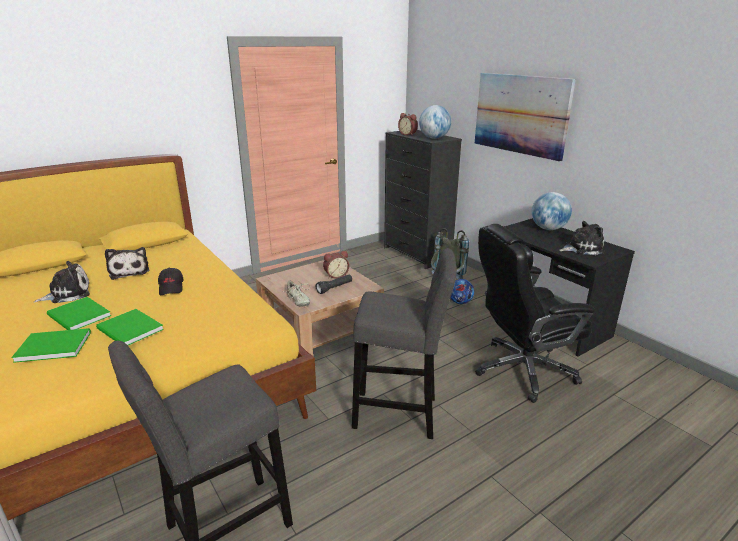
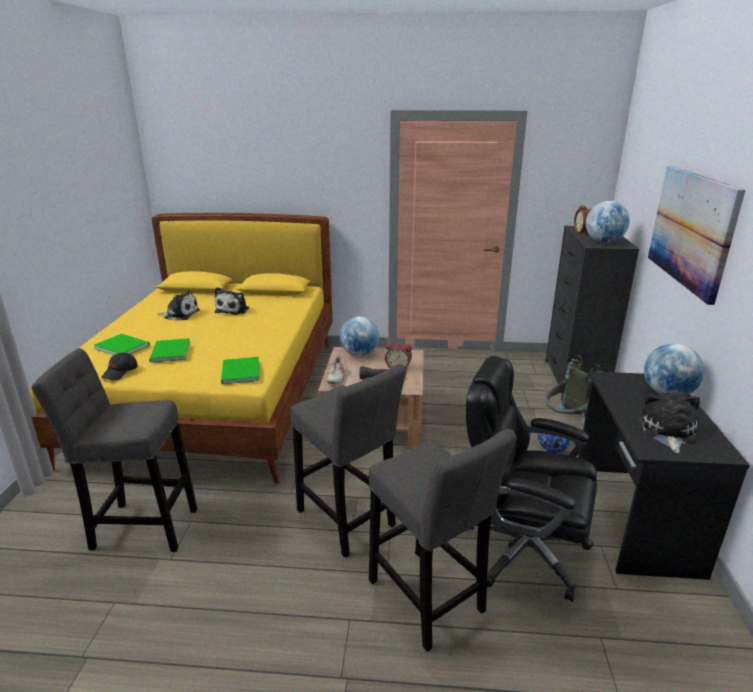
camera: 40 degrees right, 0 degrees up
(78, 317) = (160, 332): green book -> green book (239, 373)
(171, 287) = (236, 331): black cap -> black cap (120, 372)
(288, 276) = (359, 354): none -> globe
(517, 432) = (428, 601): none -> grey stool
(581, 248) = (667, 432): plush toy -> plush toy turned 105 degrees counterclockwise

